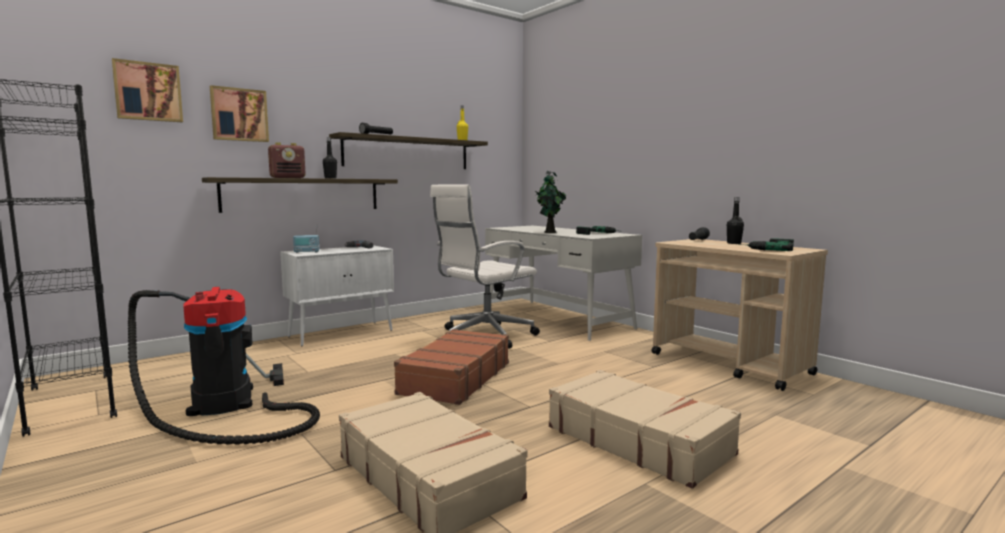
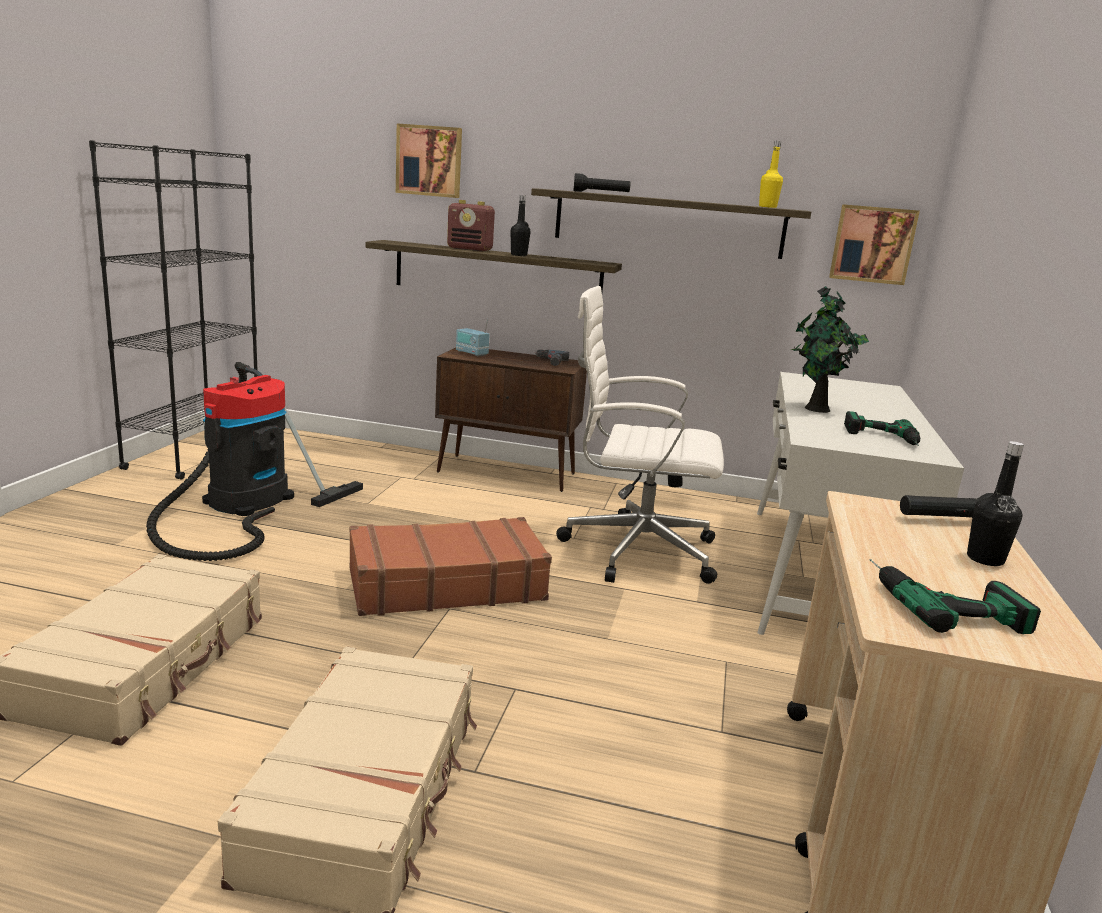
camera: 50 degrees right, 10 degrees up
(148, 92) = (339, 134): picture -> picture (872, 244)
(342, 333) = (508, 473): white cabinet -> brown cabinet

